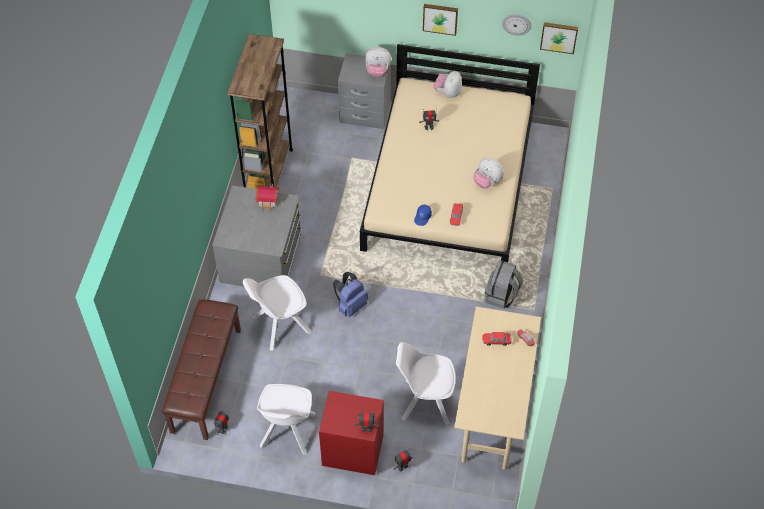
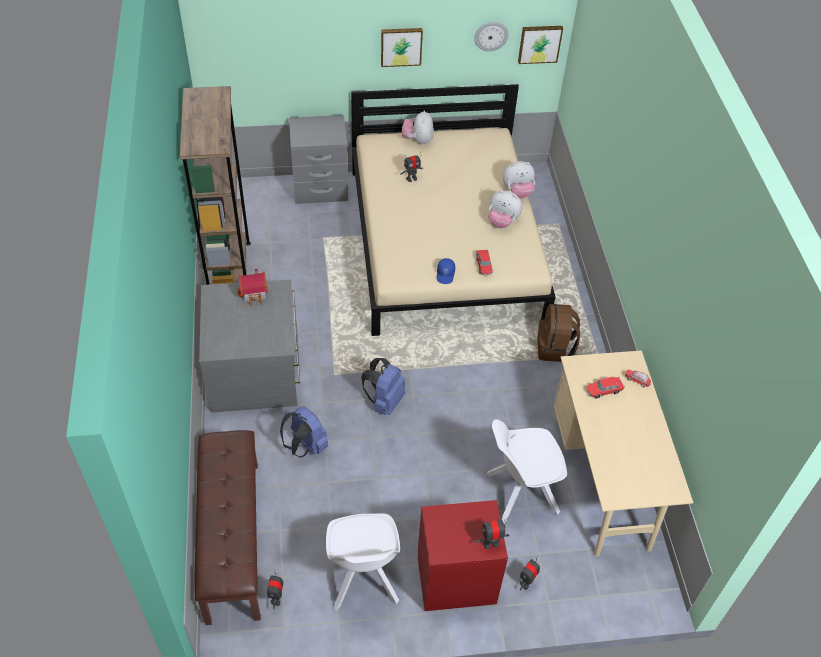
camera: 20 degrees left, 5 degrees down
(279, 325) = (305, 446): white chair -> blue backpack
(377, 71) = (333, 129): plush toy -> plush toy (517, 192)
(501, 295) = (555, 348): grey backpack -> brown backpack

